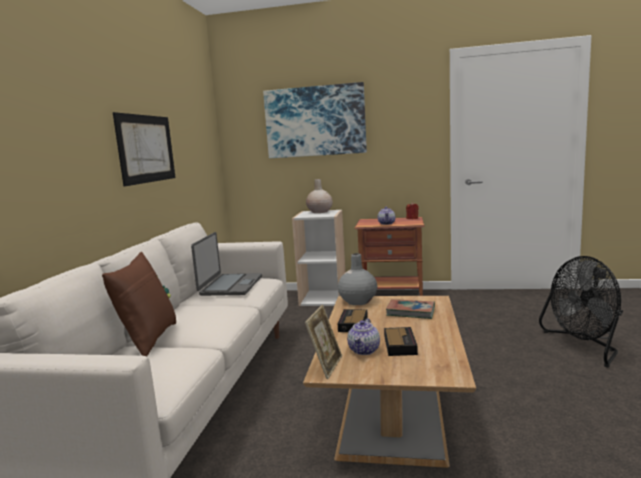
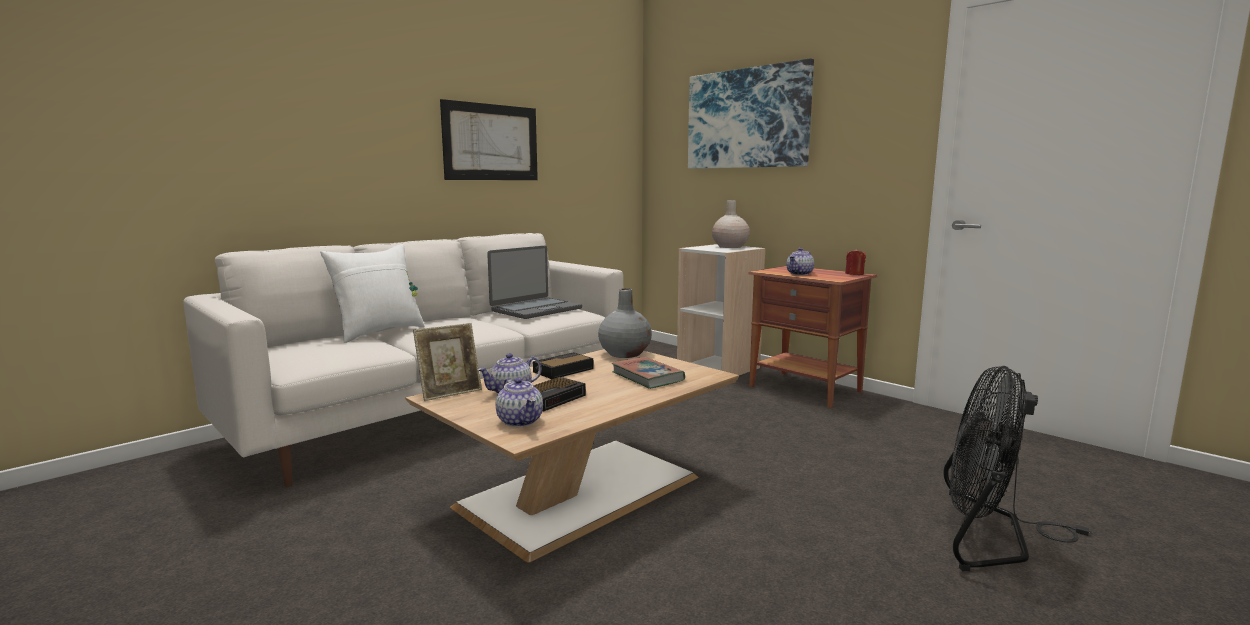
camera: 35 degrees right, 0 degrees up
(149, 340) = (379, 333): brown pillow -> white pillow
(423, 366) = (521, 421): none -> teapot

